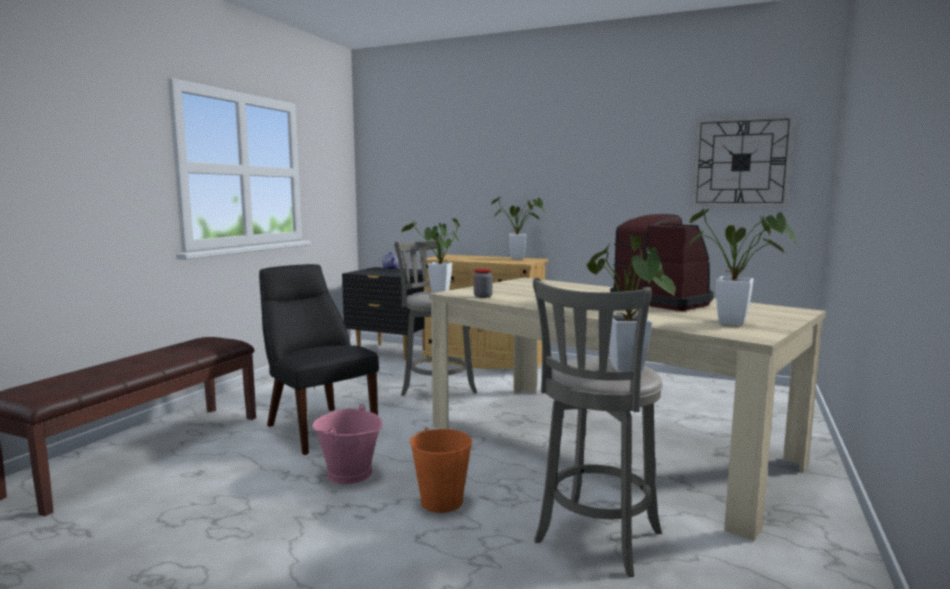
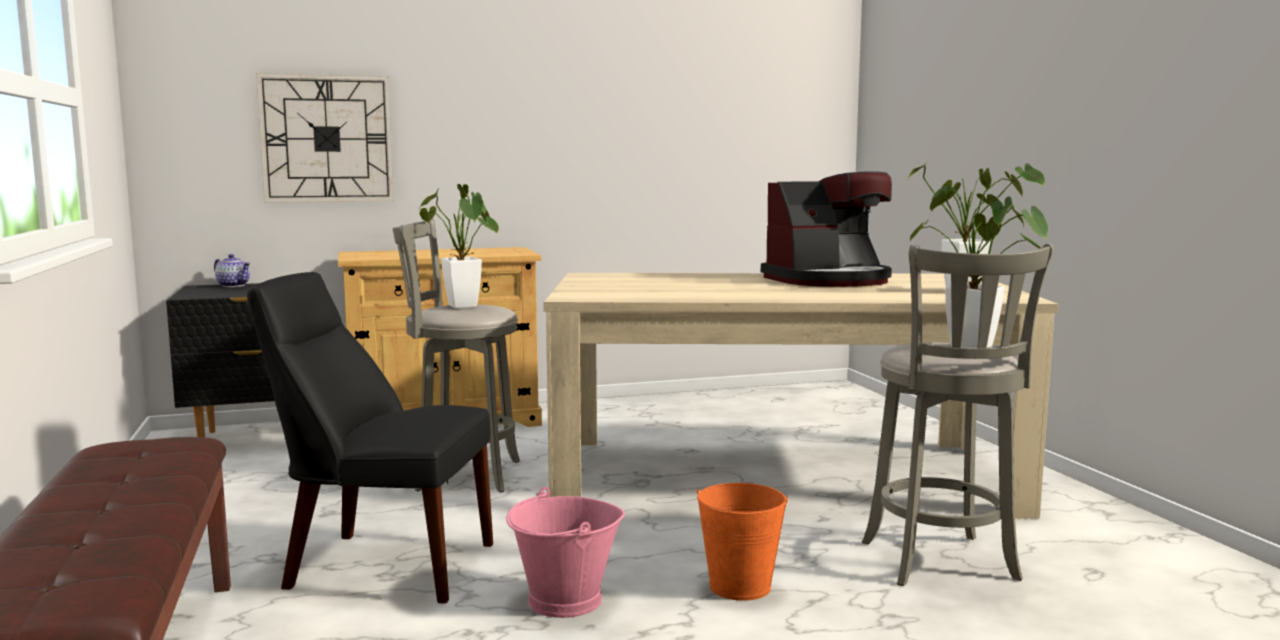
camera: 40 degrees left, 0 degrees up
(483, 296) = (630, 297): jar -> none
(521, 258) = (490, 249): potted plant -> none
(663, 301) = (829, 280): coffee machine -> coffee machine turned 150 degrees clockwise
(741, 162) = (766, 108): wall clock -> wall clock (327, 139)

